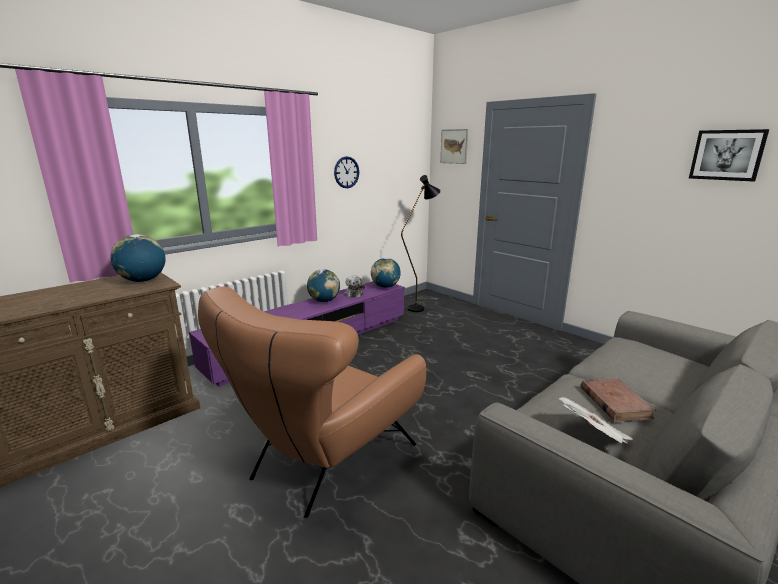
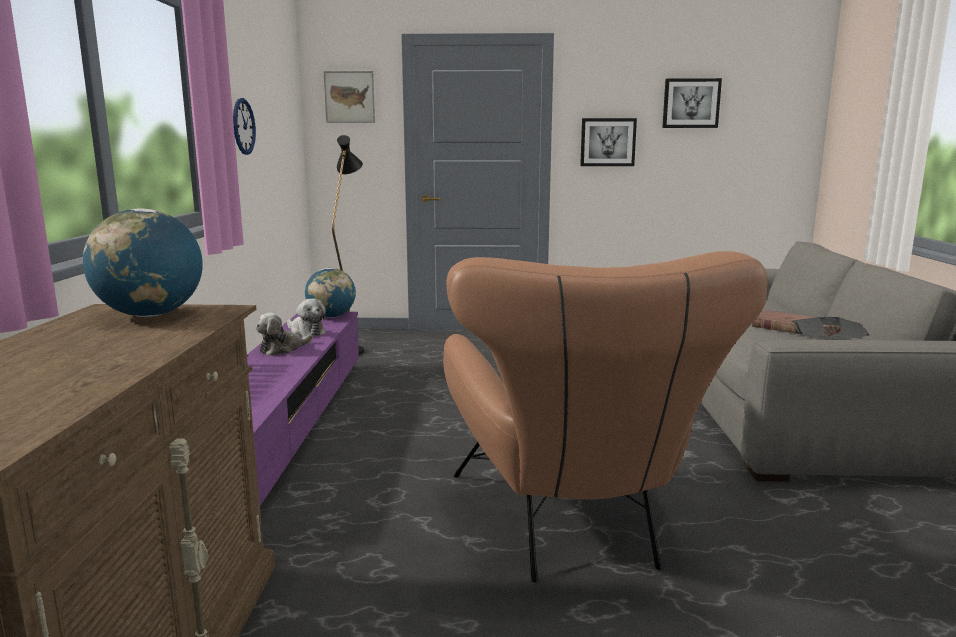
camera: 45 degrees left, 5 degrees down
(324, 301) = (282, 349): globe -> plush toy
(632, 188) = (607, 142): none -> picture

